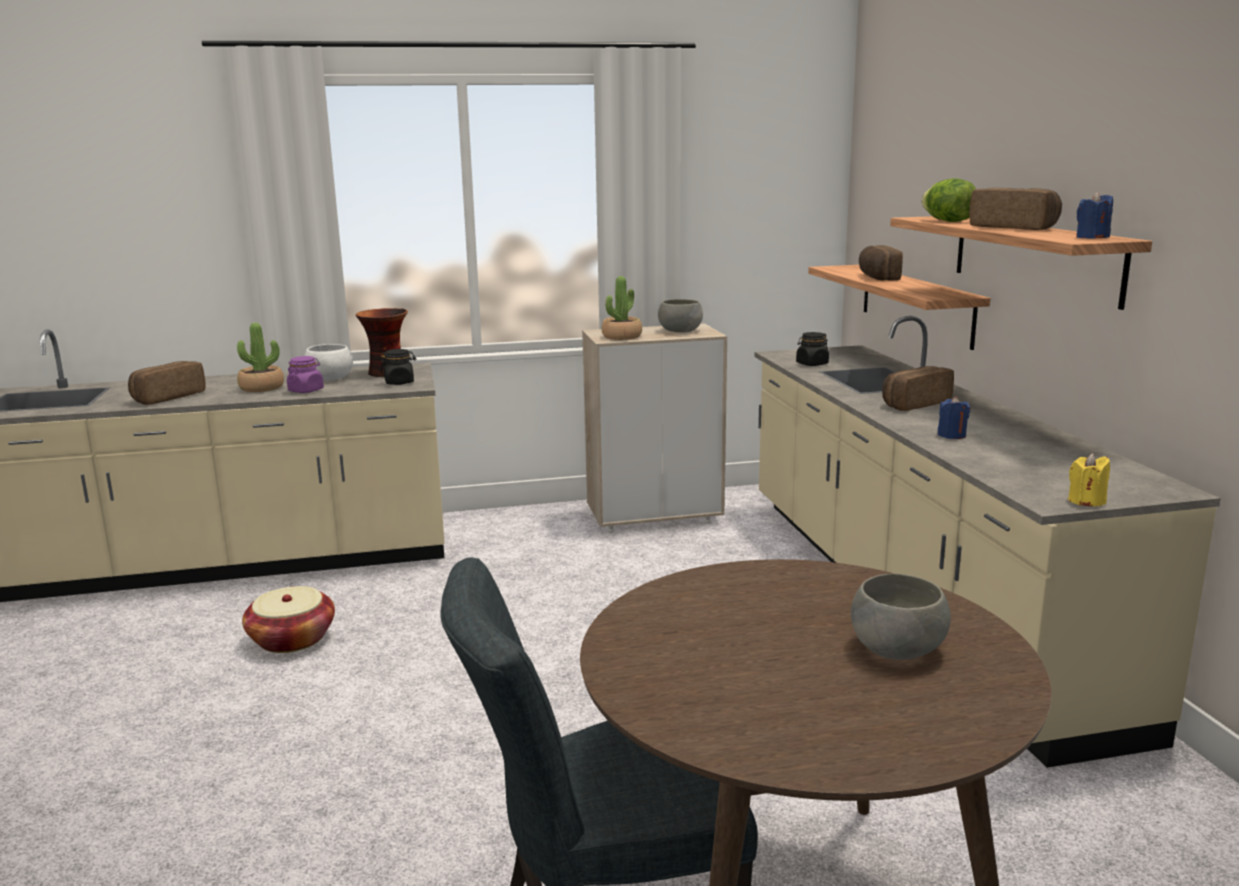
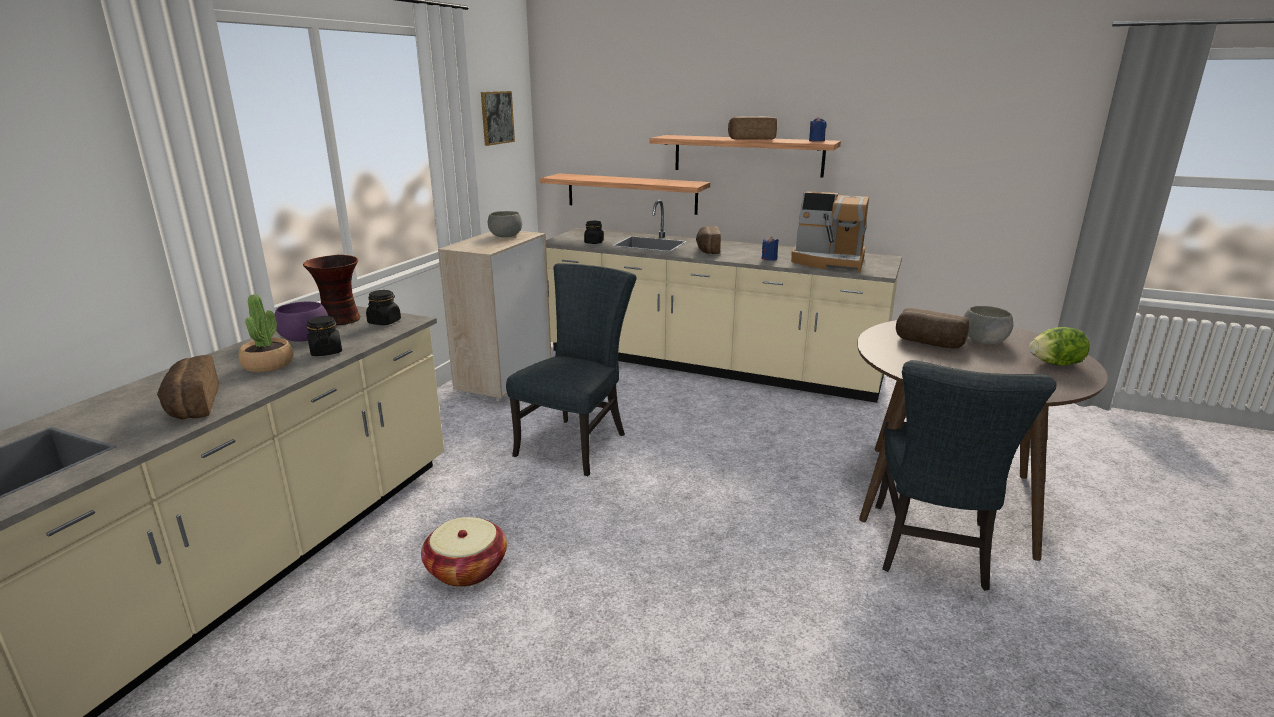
camera: 55 degrees left, 5 degrees up
(306, 390) = (326, 352): purple jar -> black jar
(331, 378) = (305, 338): white bowl -> purple bowl
(576, 598) = (576, 442): none -> grey chair
(621, 336) = (486, 247): potted plant -> none
(761, 182) = (496, 117): none -> picture
(876, 277) = (611, 179): bread -> bread (928, 343)
(948, 221) = (698, 138): lettuce -> lettuce (1055, 364)
(1032, 464) = (828, 261): none -> coffee machine
(1086, 501) = (885, 269): yellow candle -> none

